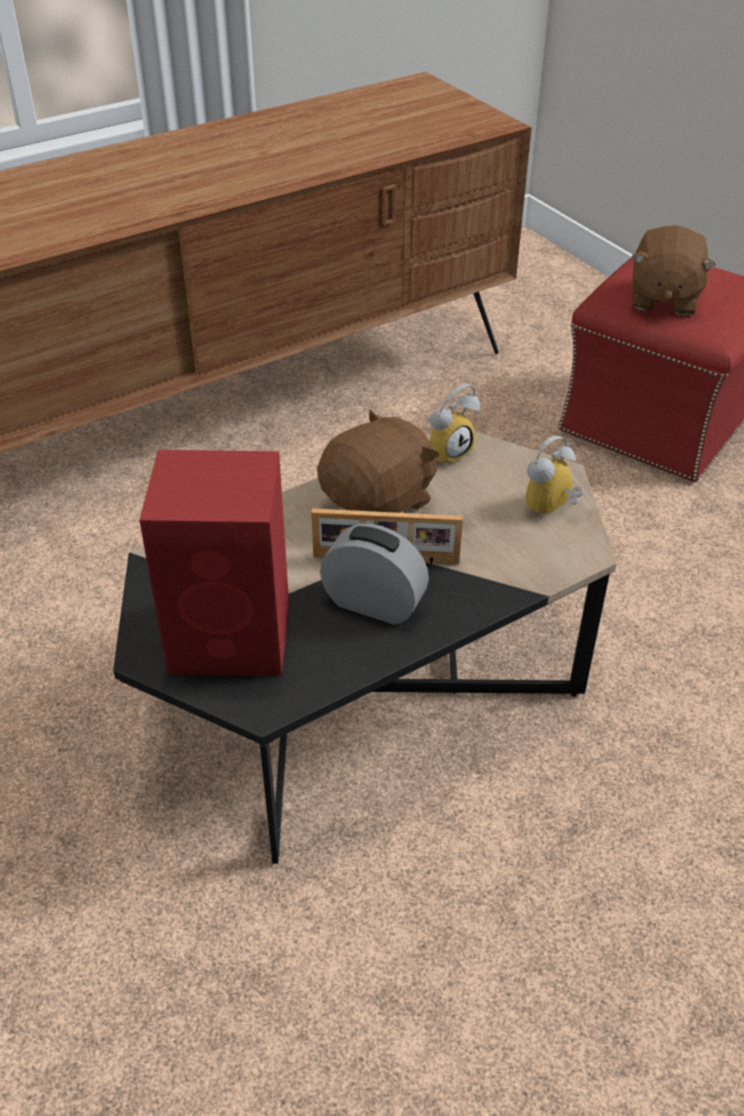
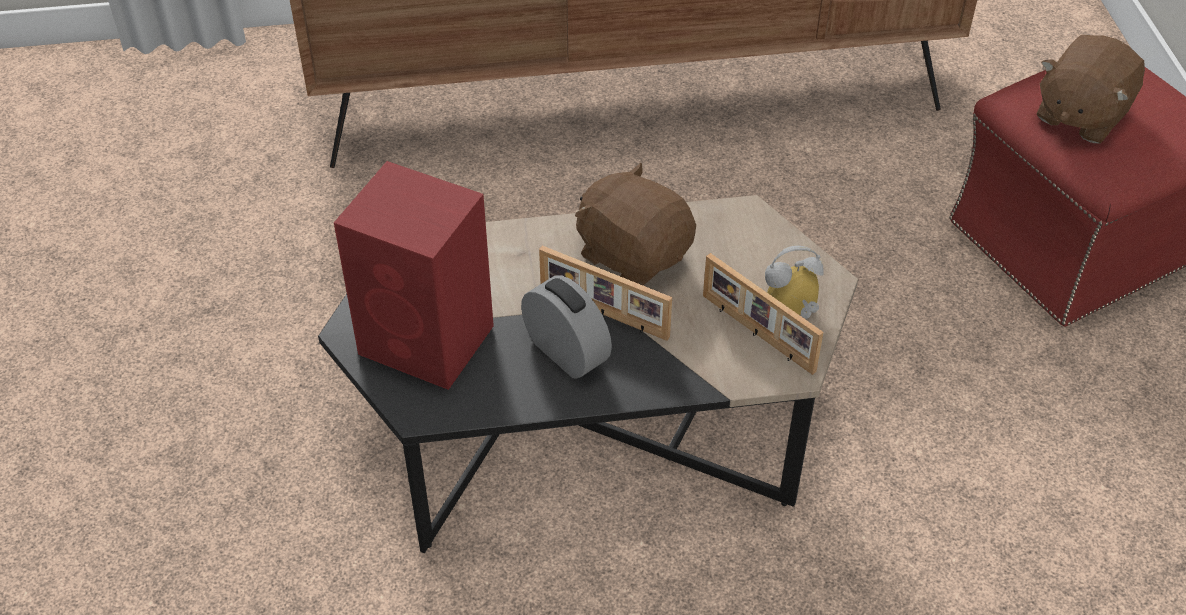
camera: 25 degrees right, 5 degrees up
(379, 502) = (633, 254): brown plush toy -> brown plush toy turned 120 degrees counterclockwise
(447, 451) = (732, 222): alarm clock -> none
(532, 534) = (756, 334): none -> picture frame

